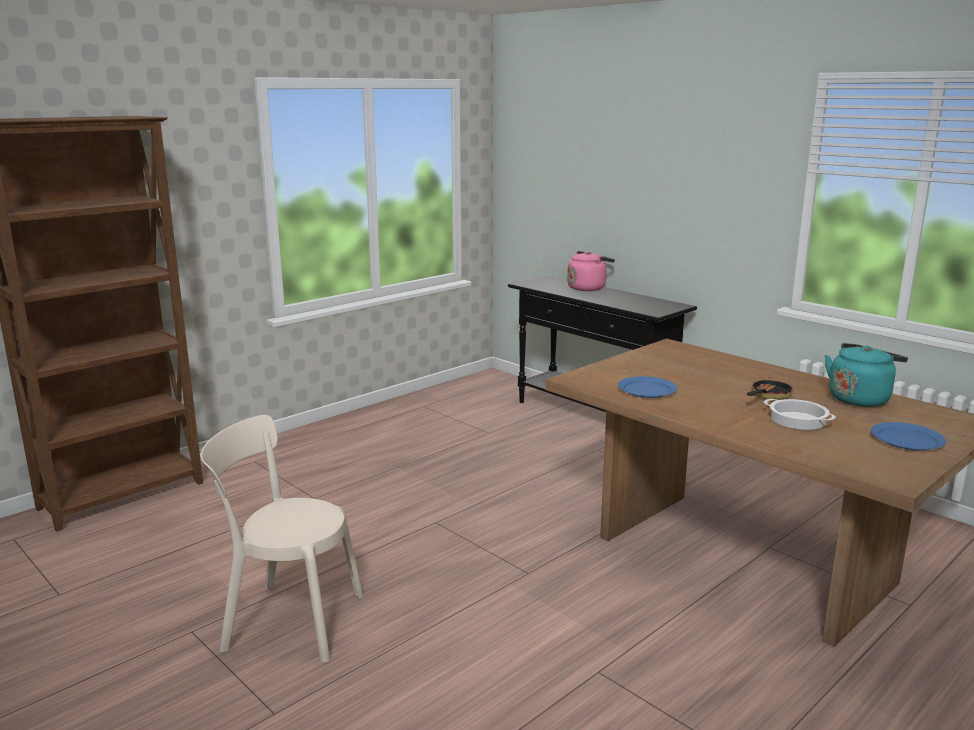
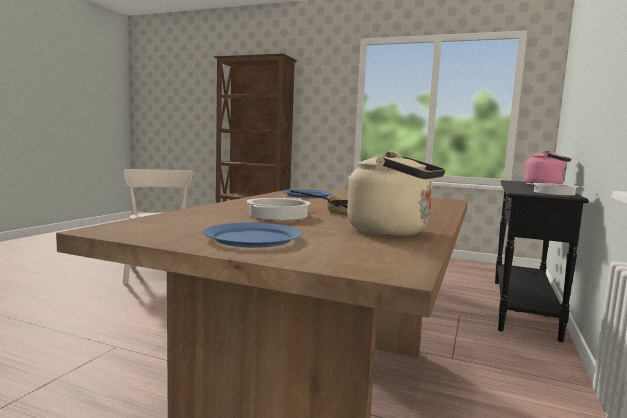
camera: 65 degrees right, 10 degrees down
(661, 305) = (554, 193): none -> cooking pot
(860, 398) = (393, 231): turquoise kettle -> beige kettle

